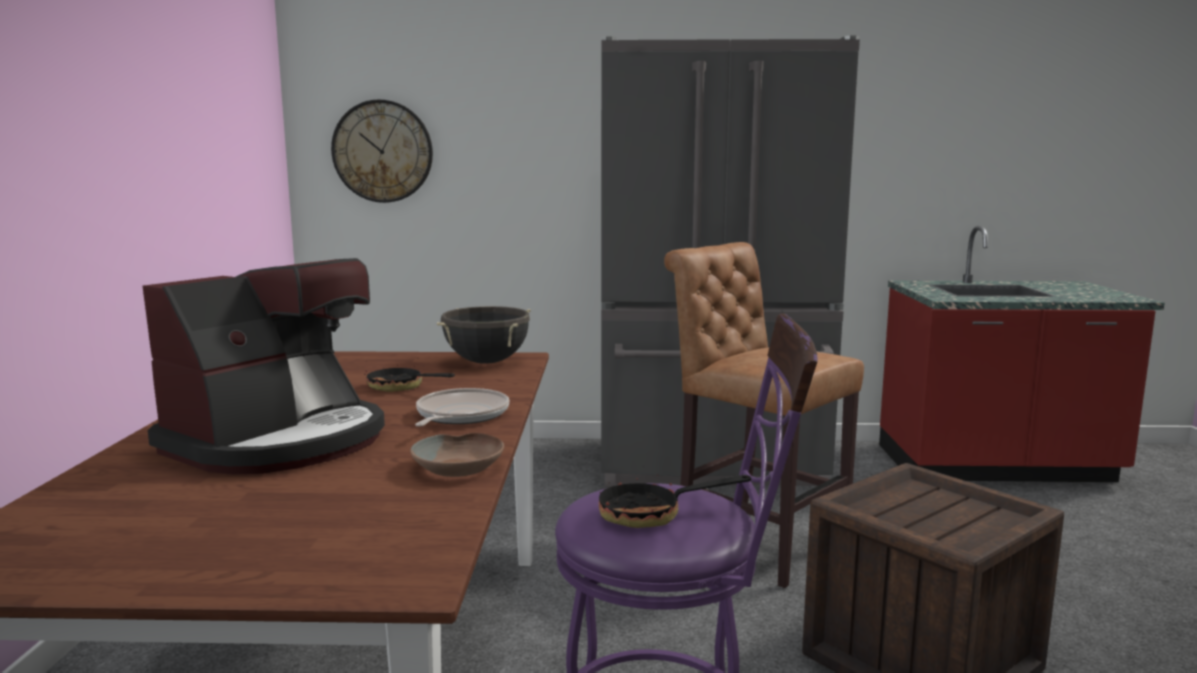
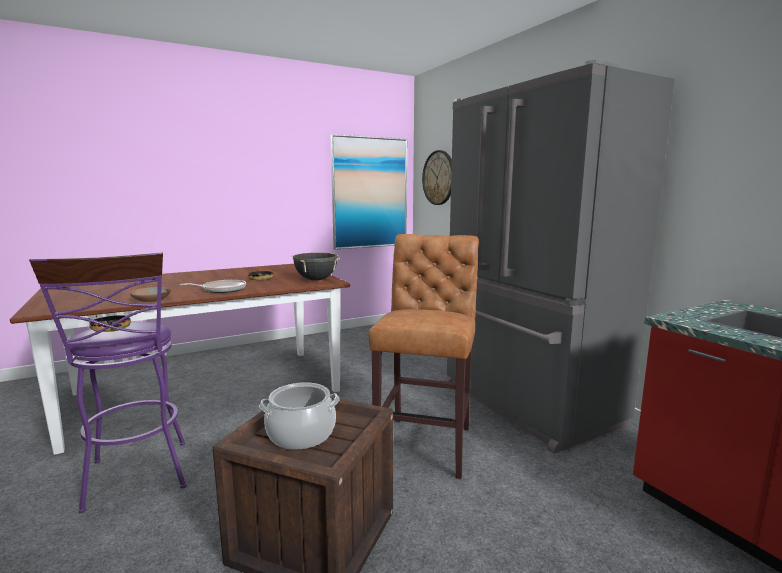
camera: 60 degrees right, 0 degrees up
(248, 183) = (370, 193): none -> picture
(279, 442) = (177, 281): coffee machine -> none
(943, 517) = (301, 434): none -> cooking pot

